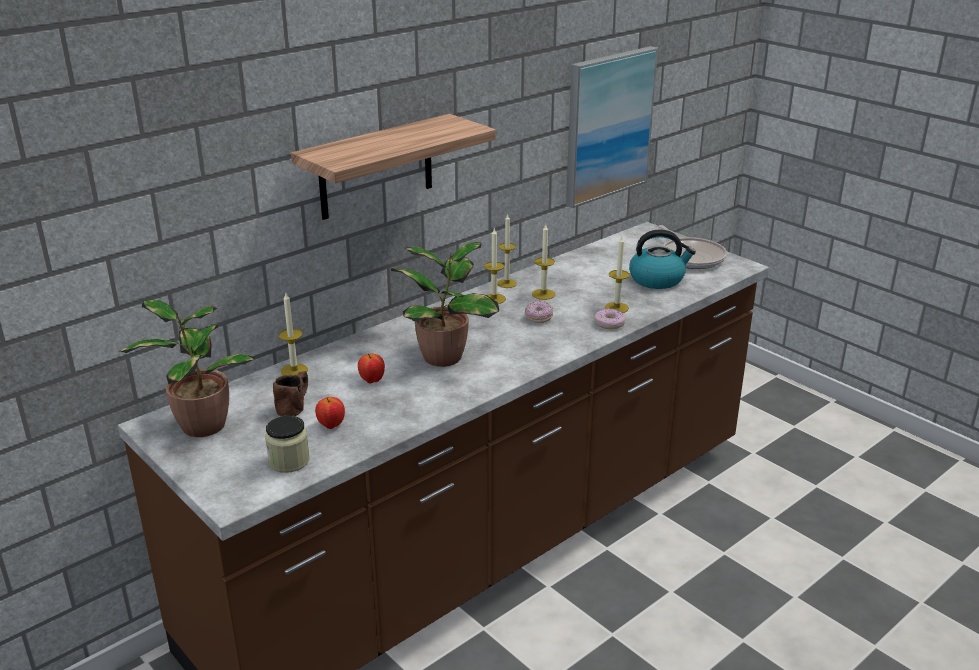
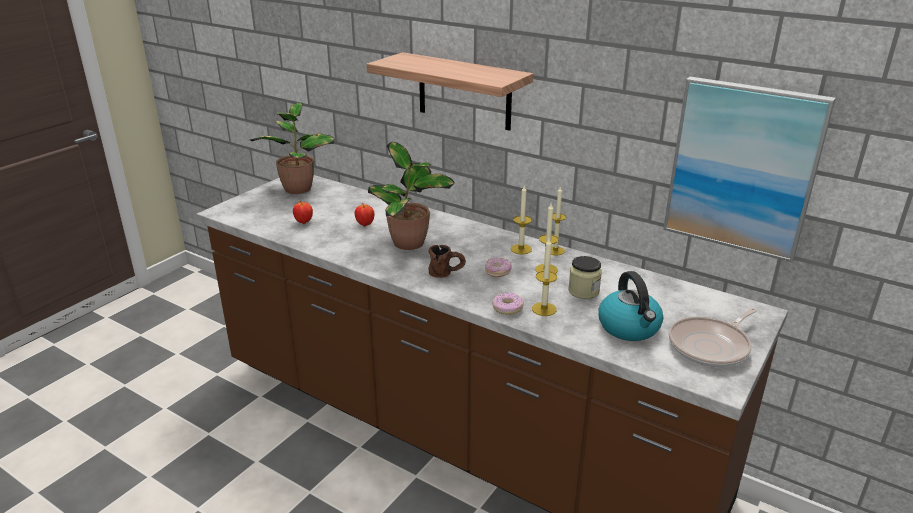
camera: 75 degrees right, 0 degrees up
(289, 461) = (261, 217): jar -> jar (583, 291)
(294, 370) = (370, 199): candle -> none
(295, 406) = (325, 208): brown mug -> brown mug (447, 273)

